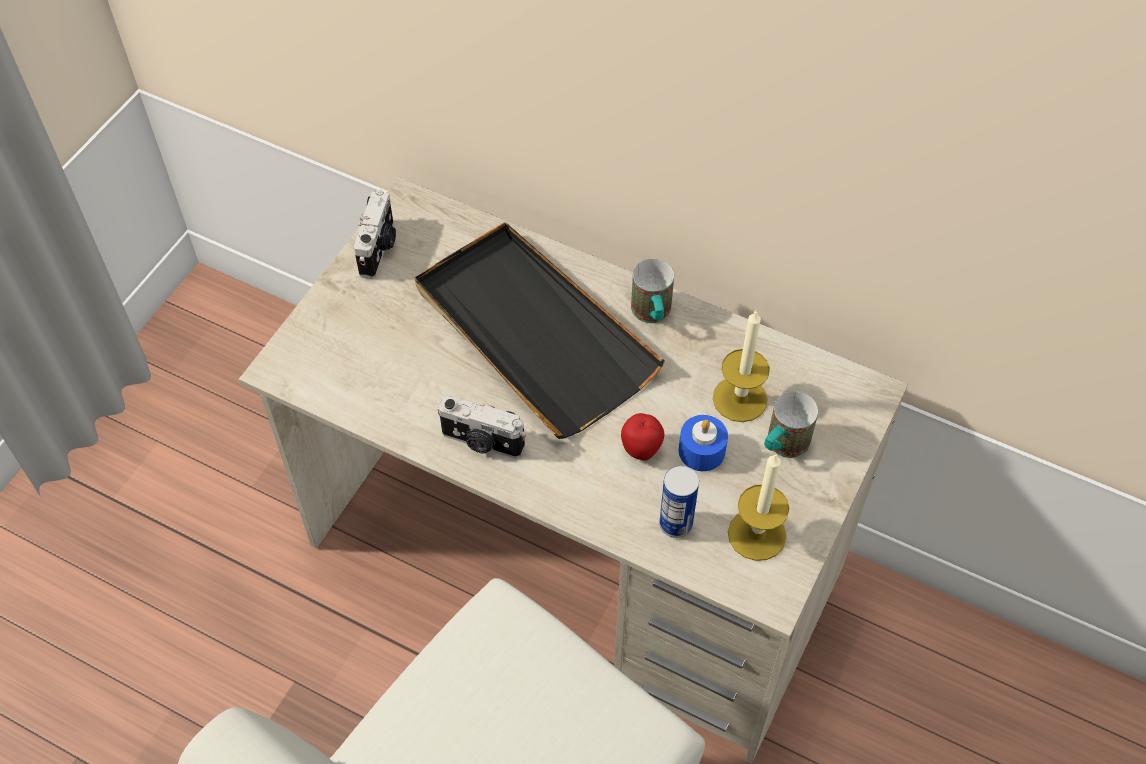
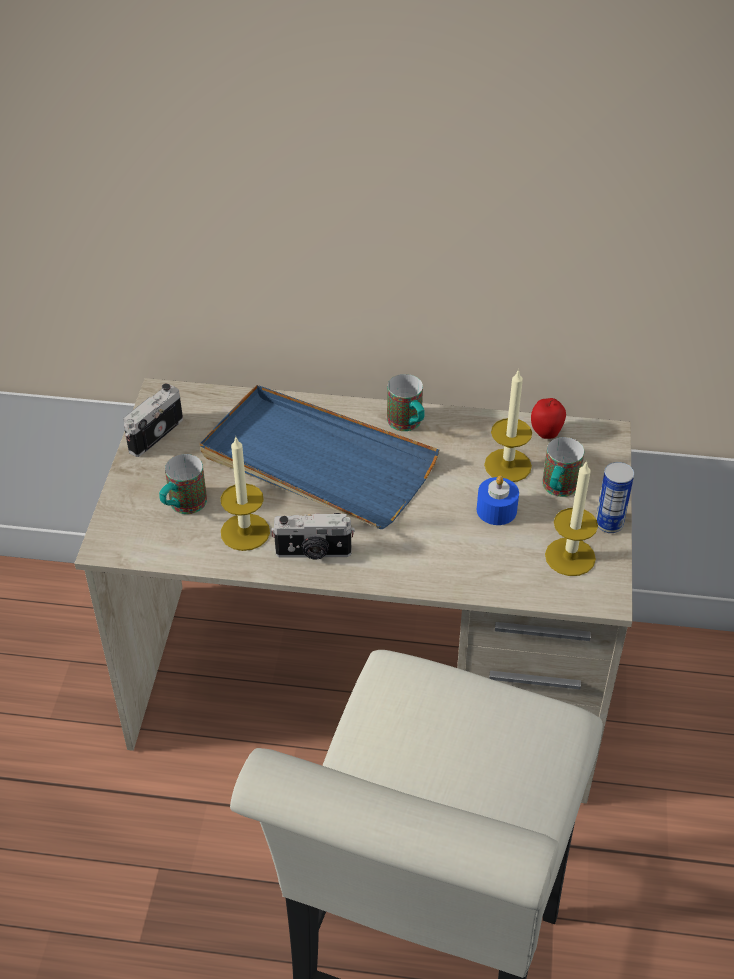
camera: 20 degrees left, 10 degrees down
(372, 345) = (183, 506): none -> mug
(379, 249) = (154, 434): camera -> camera turned 135 degrees counterclockwise
(422, 395) = (245, 532): none -> candle
(533, 333) = (316, 462): black tray -> blue tray
(641, 450) = (448, 522): apple -> apple (546, 433)
(675, 524) = (502, 567): can -> can (609, 524)

